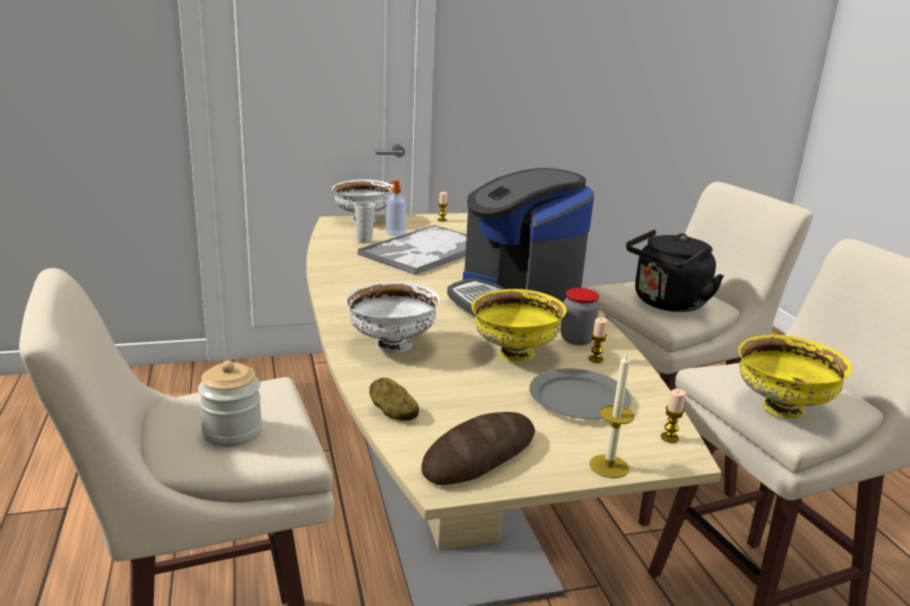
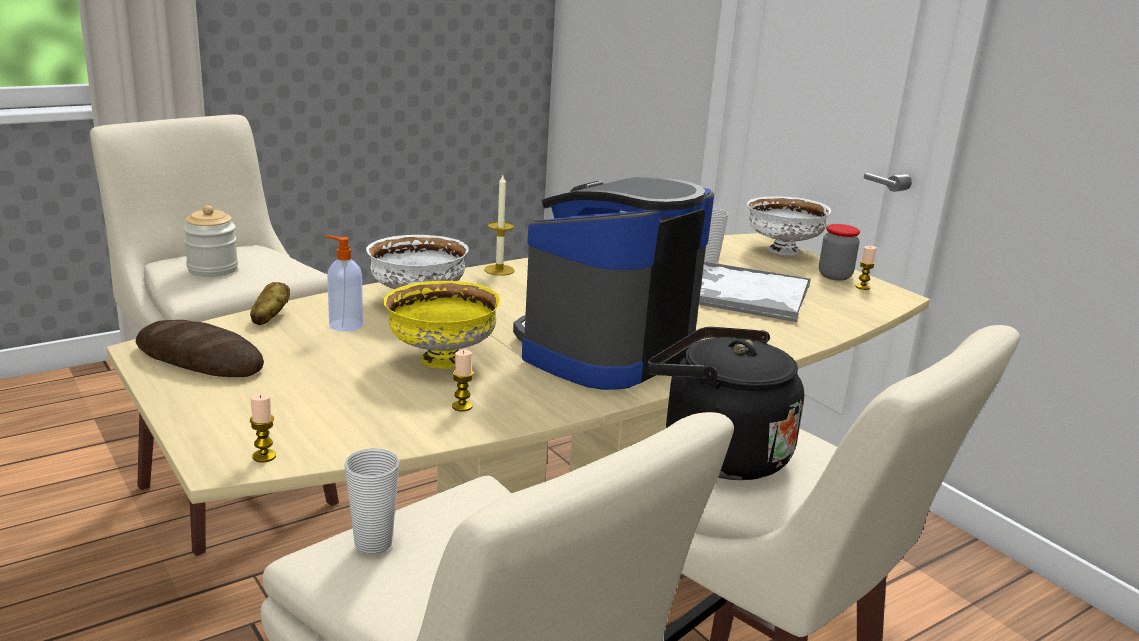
camera: 70 degrees right, 0 degrees up
(395, 233) = (762, 269): soap dispenser -> soap dispenser (344, 325)
(576, 339) = (516, 392): jar -> jar (834, 276)
(578, 398) = (343, 399): grey plate -> none
(609, 466) = (189, 421): candle -> candle (499, 270)
(782, 409) = (373, 544): yellow bowl -> cup

